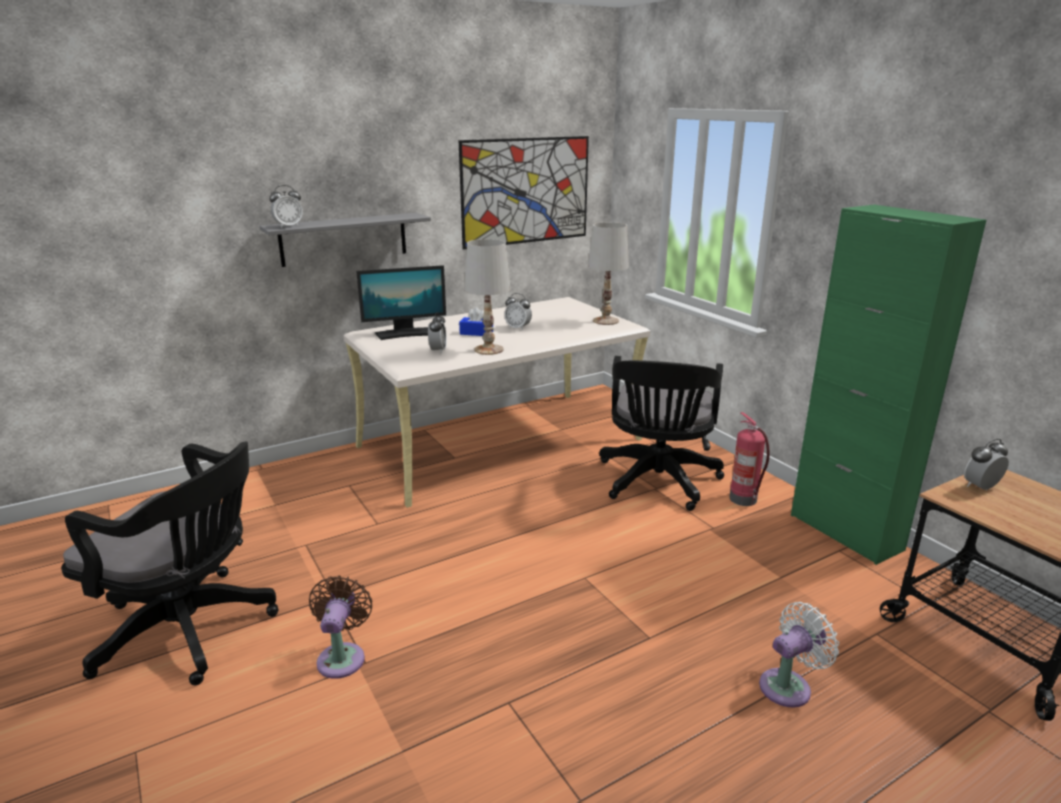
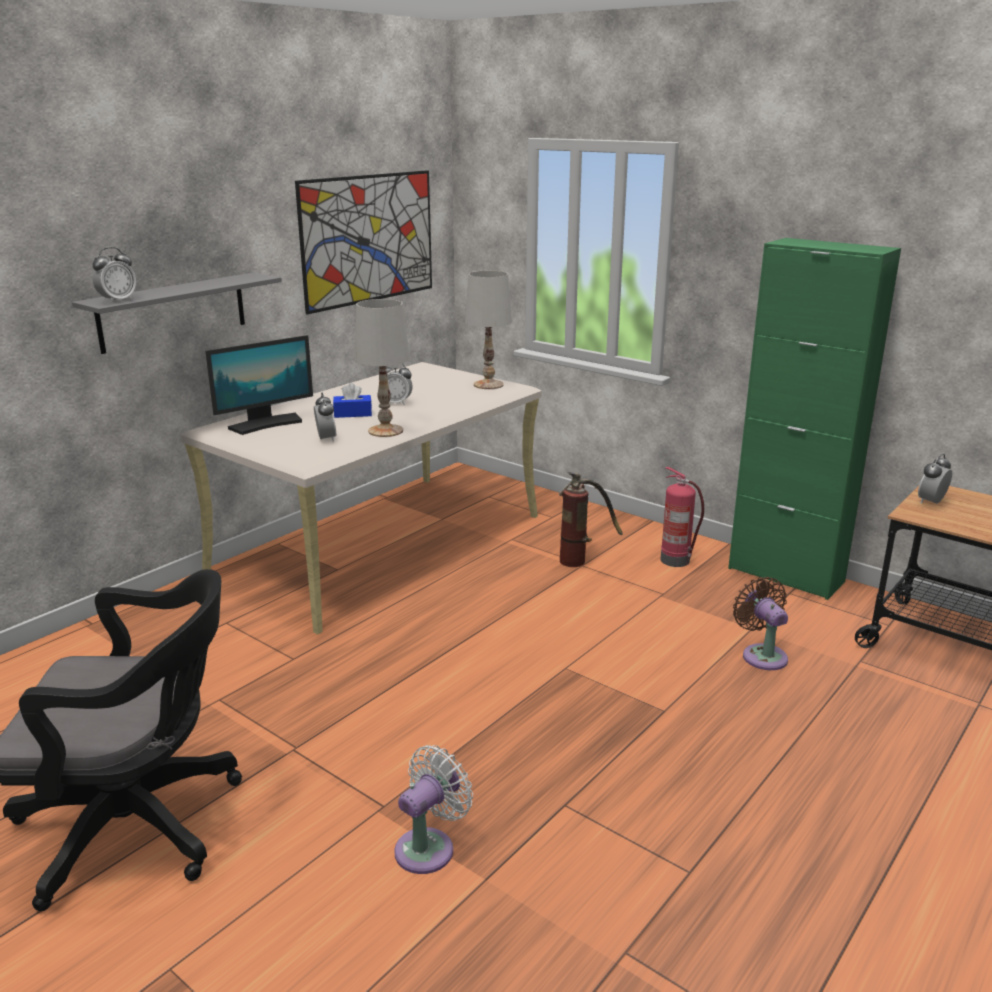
camera: 20 degrees left, 0 degrees up
(342, 656) = (353, 806): brown fan -> brown fan (762, 655)
(657, 483) = (581, 559): black office chair -> fire extinguisher
(789, 686) = (813, 723): white fan -> white fan (429, 847)

